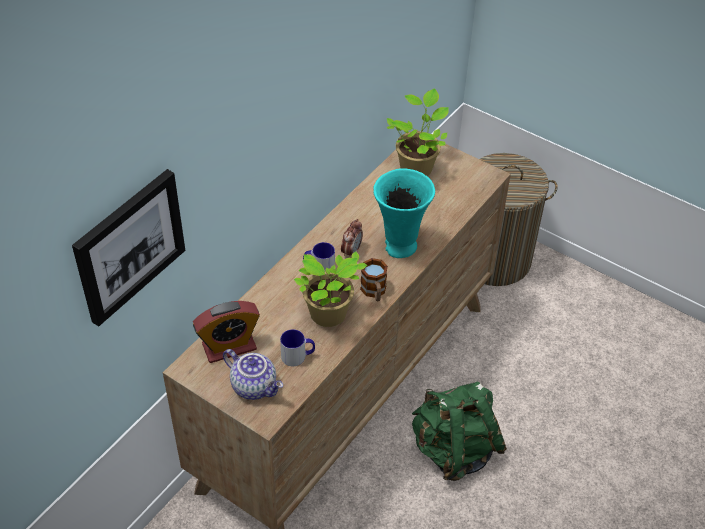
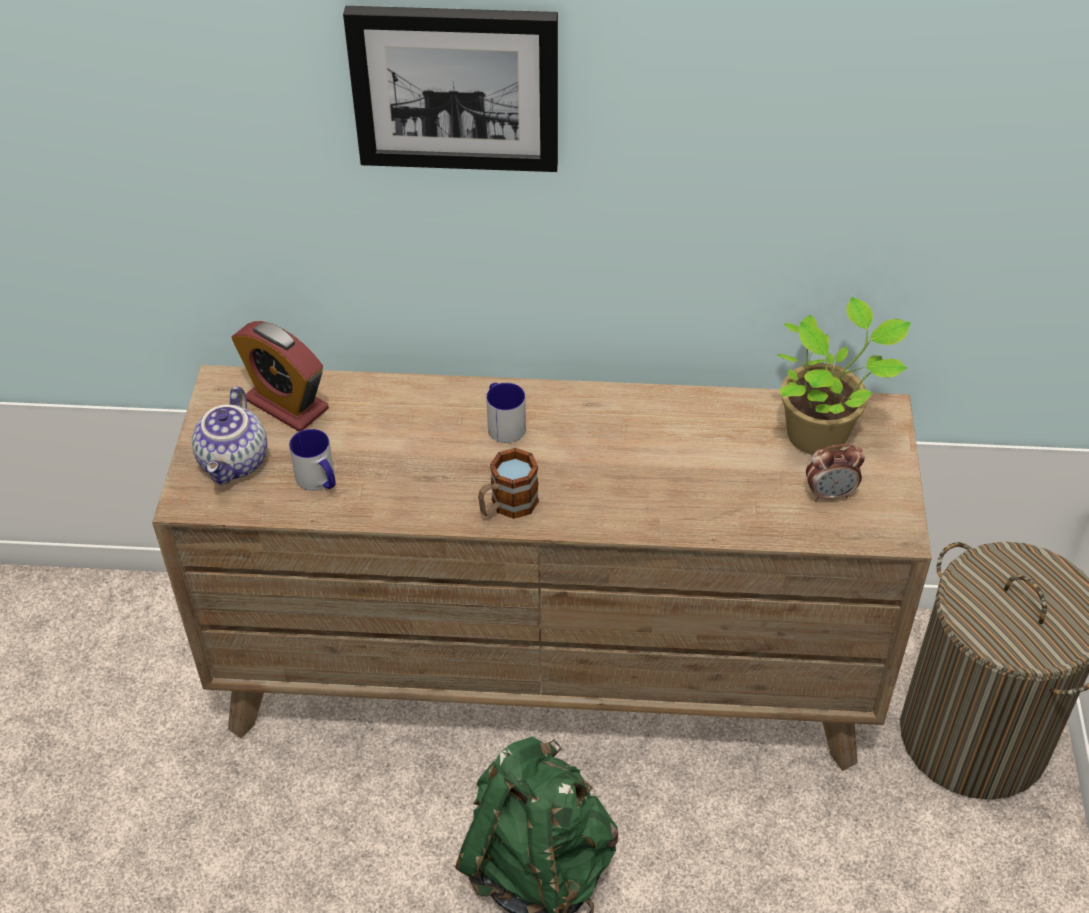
camera: 60 degrees right, 0 degrees up
(129, 245) = (148, 130): picture -> picture (455, 87)
(329, 316) = (419, 477): potted plant -> none
(351, 251) = (567, 443): alarm clock -> alarm clock (830, 494)
(399, 247) = (625, 492): turquoise vase -> none

